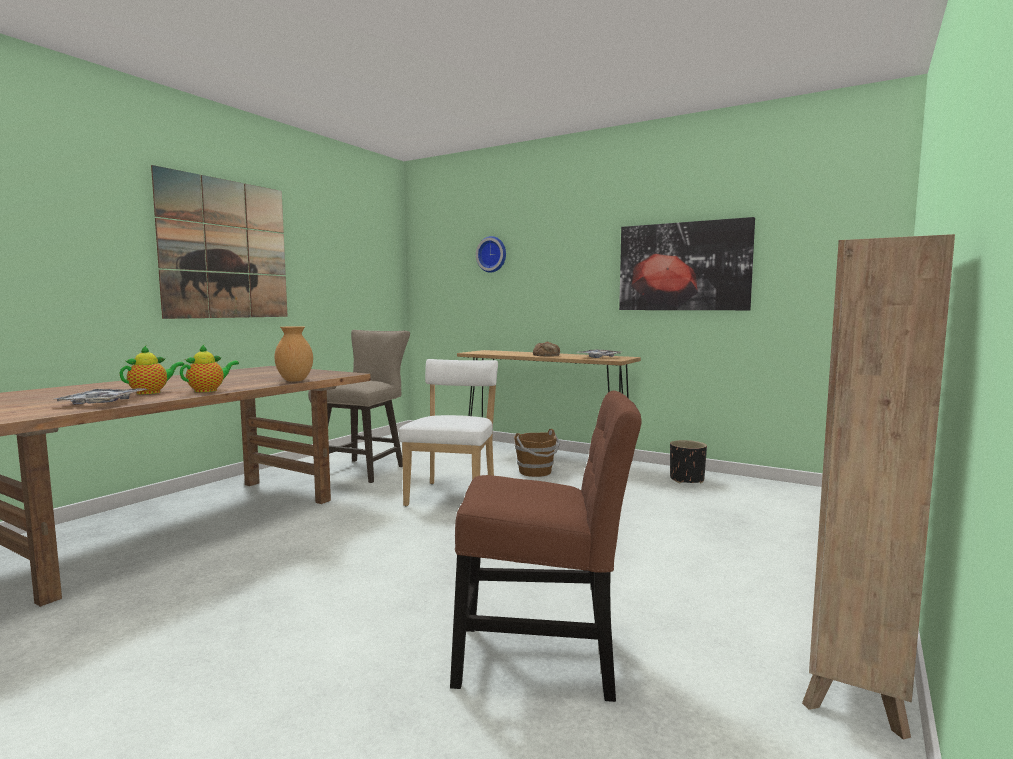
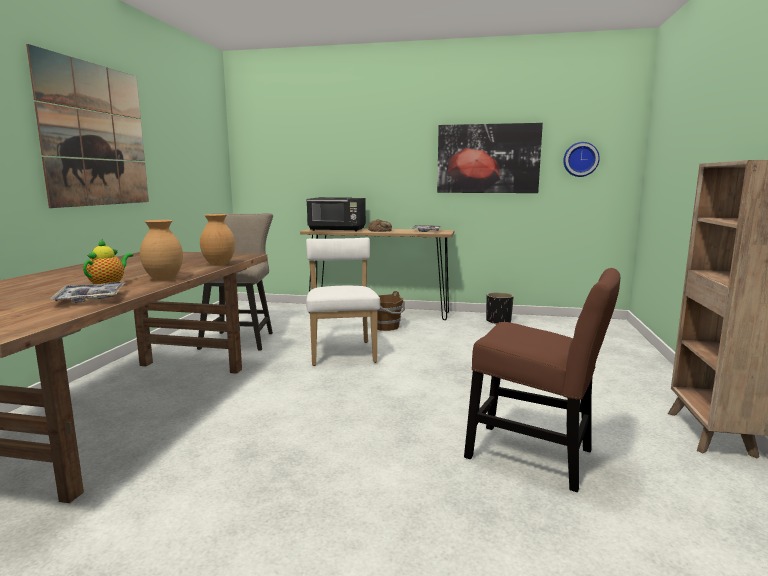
camera: 20 degrees left, 5 degrees up
(208, 390) = (164, 279): teapot -> brown vase
(492, 254) = (320, 143): wall clock -> wall clock (580, 159)
(500, 353) = (337, 230): none -> black microwave
(544, 659) = (536, 456): brown chair -> brown chair turned 45 degrees clockwise

